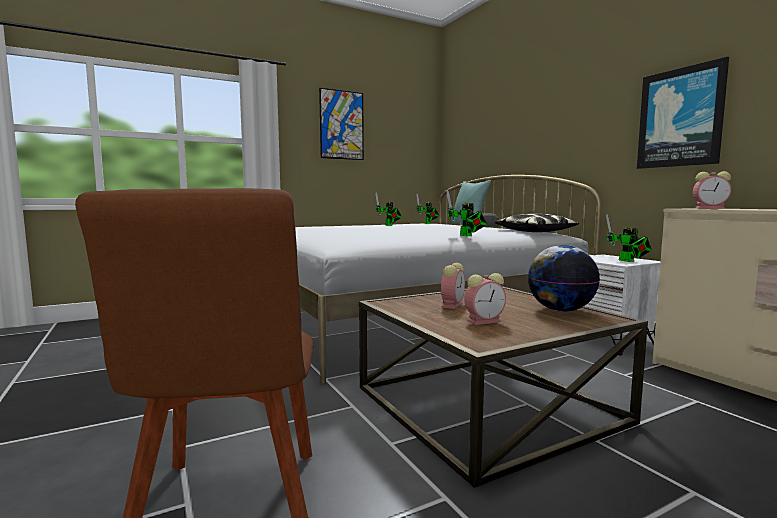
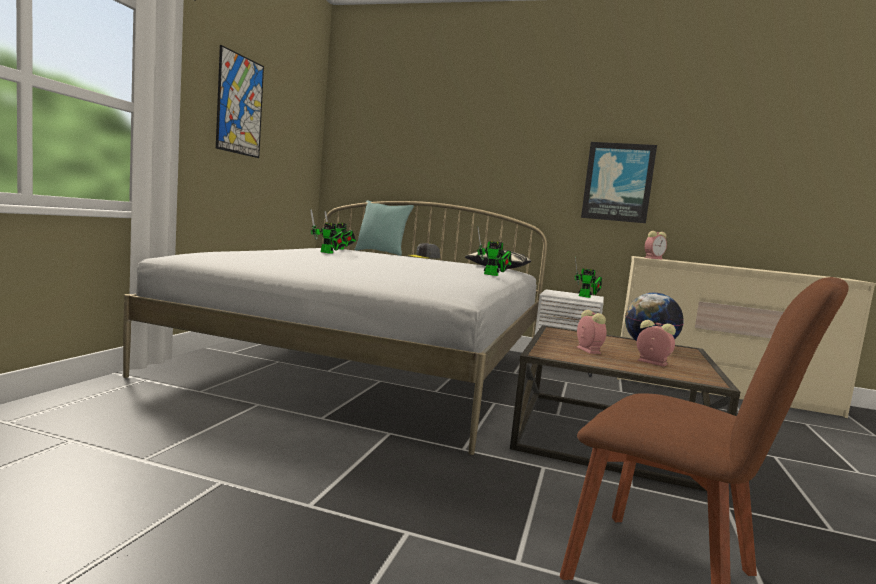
camera: 45 degrees left, 0 degrees up
(485, 321) = (651, 362): alarm clock -> alarm clock turned 75 degrees counterclockwise

